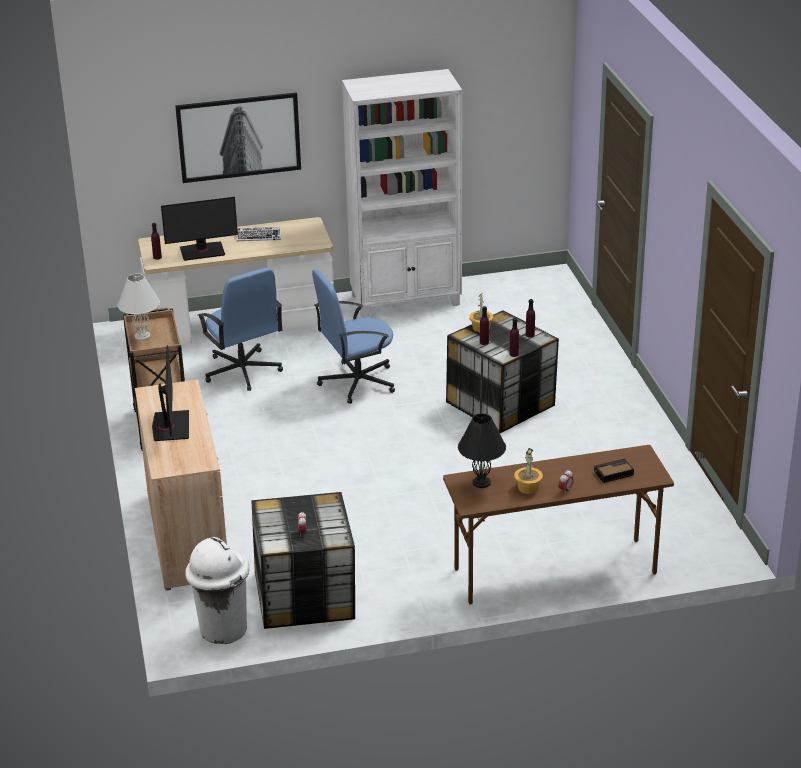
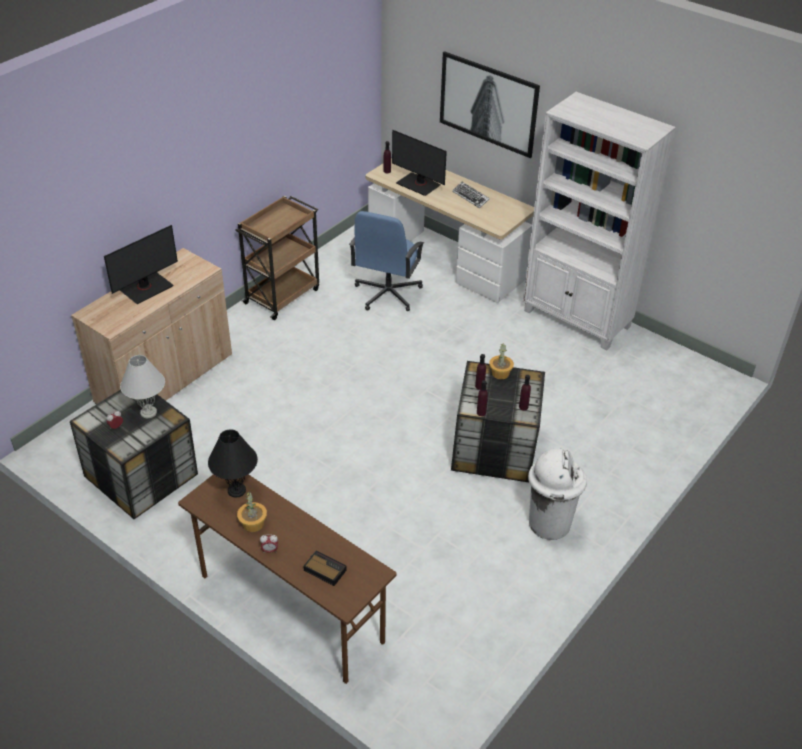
camera: 50 degrees right, 10 degrees up
(143, 336) = (272, 218): white table lamp -> white table lamp (148, 413)
(223, 629) = (71, 455): white trash can -> white trash can (549, 523)
(356, 382) = (436, 355): blue office chair -> none

